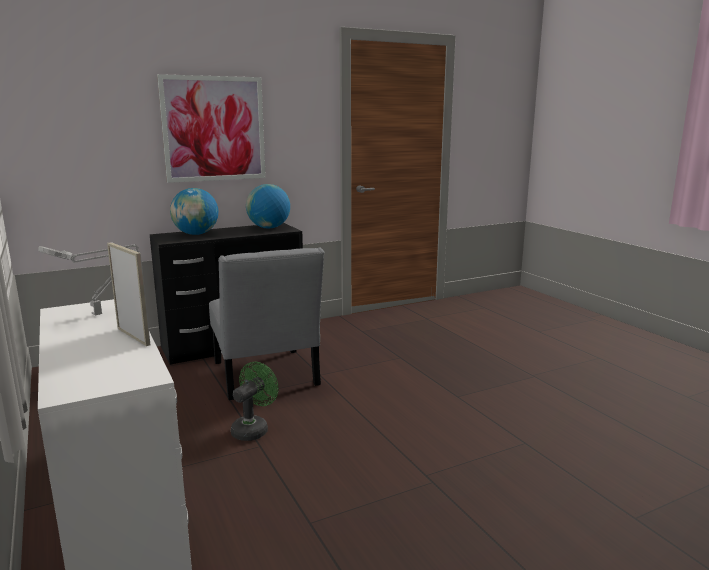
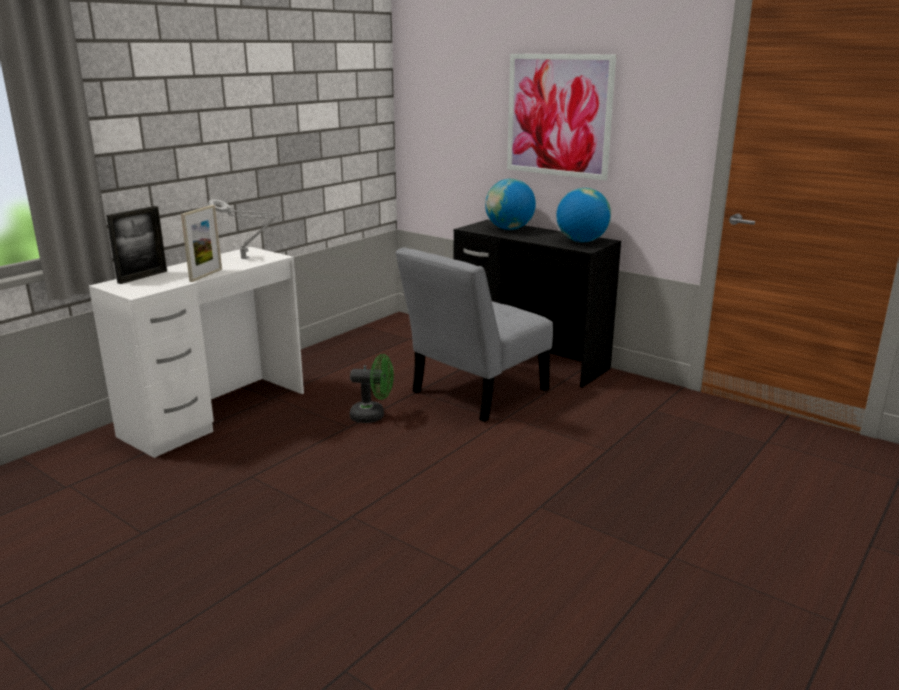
camera: 65 degrees right, 5 degrees up
(67, 370) = (142, 277): none -> picture frame

